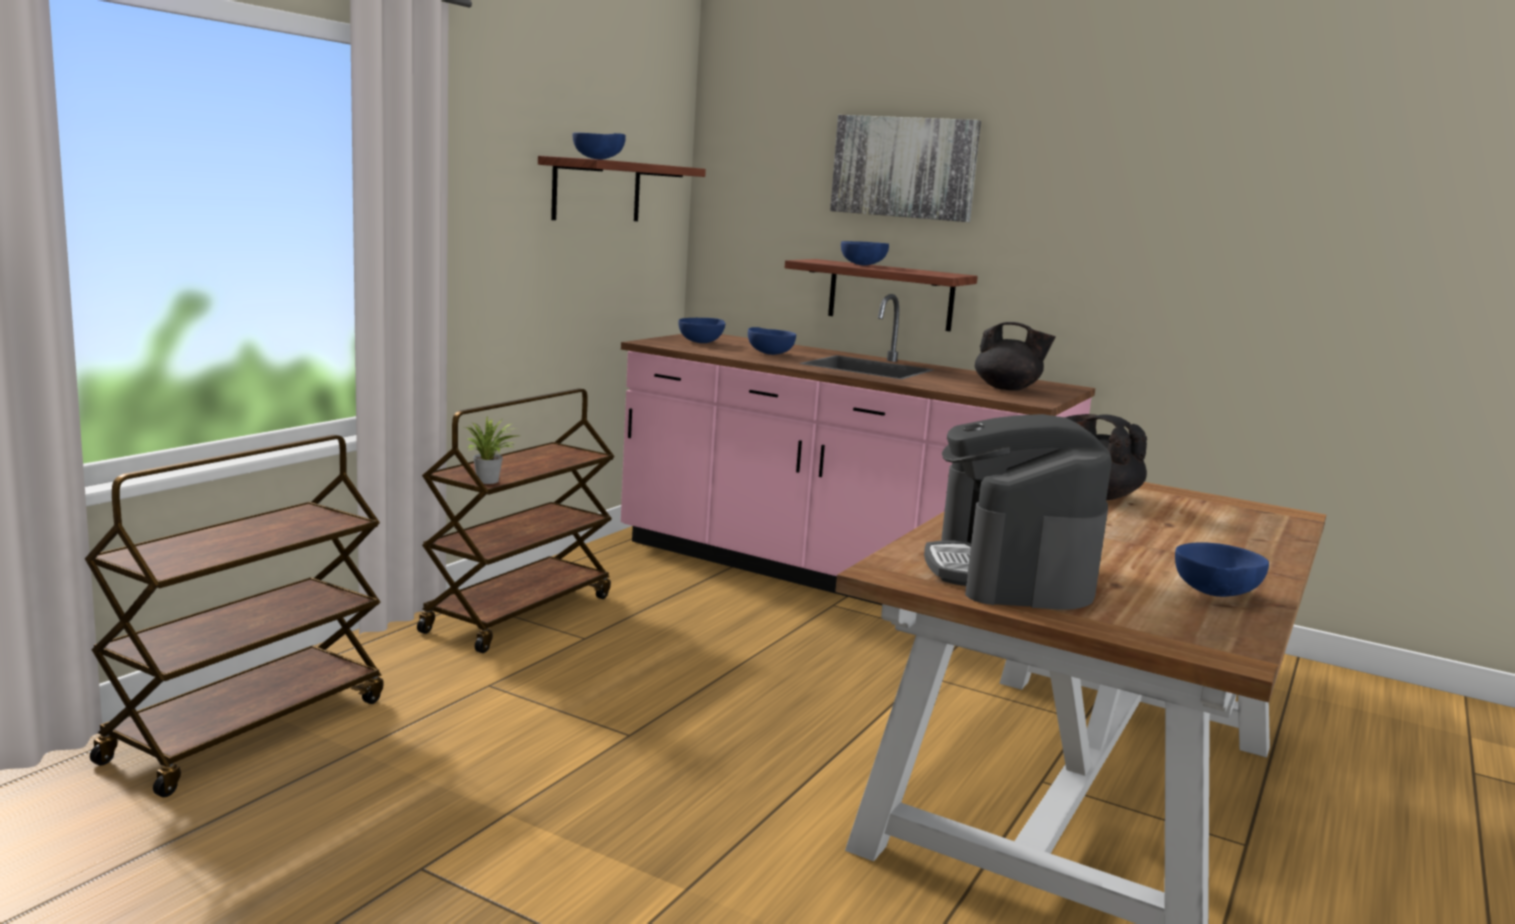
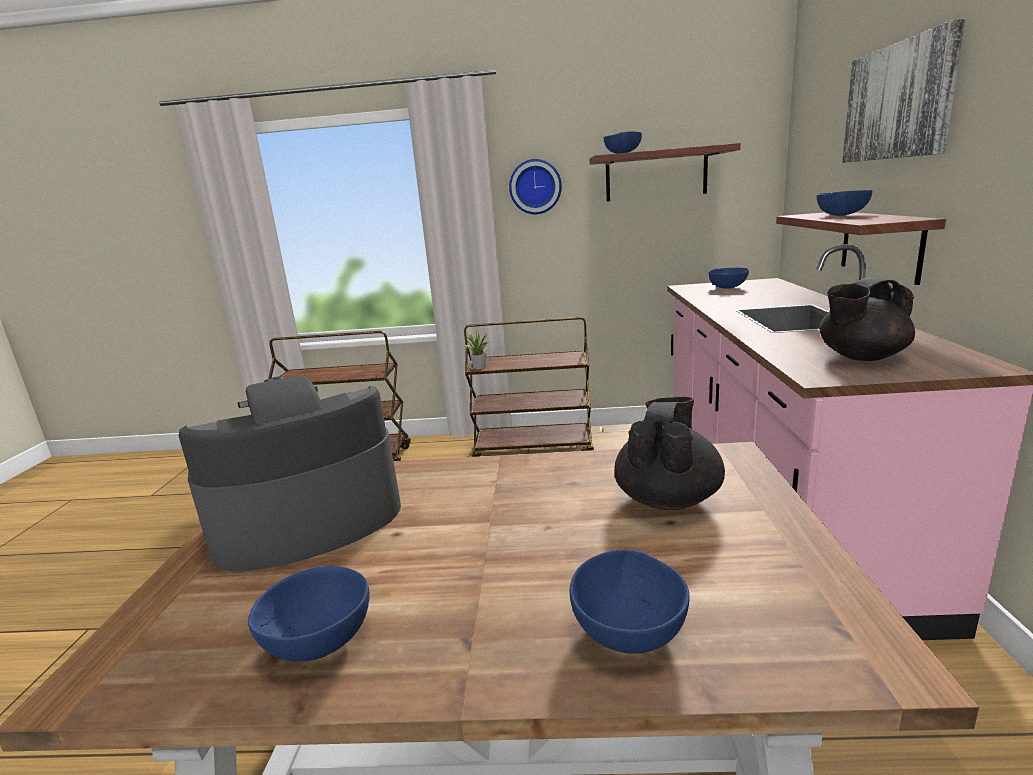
camera: 65 degrees right, 5 degrees up
(478, 187) = (535, 187): none -> wall clock
(770, 354) = (745, 300): blue bowl -> blue bowl (630, 629)
(1008, 389) = (861, 357): black teapot -> black teapot turned 75 degrees clockwise

